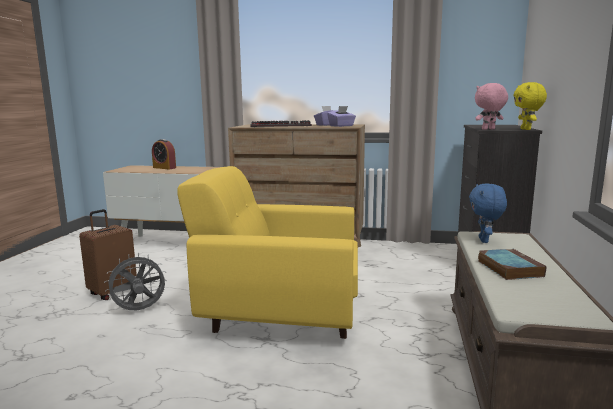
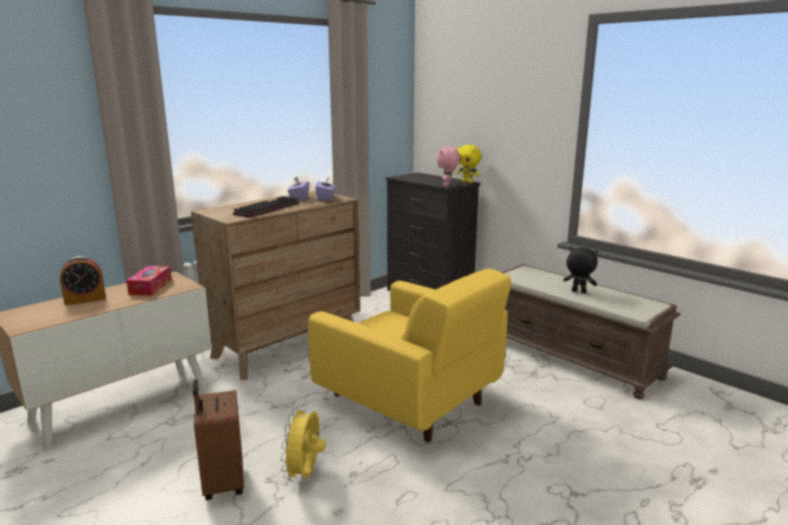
camera: 55 degrees left, 5 degrees up
(139, 311) = (305, 474): grey fan -> yellow fan
(199, 169) = (150, 287): none -> tissue box
(279, 313) = (410, 401): yellow armchair -> yellow armchair turned 90 degrees counterclockwise
(485, 240) = (524, 278): blue plush toy -> none
(508, 268) = (578, 292): book -> black plush toy

